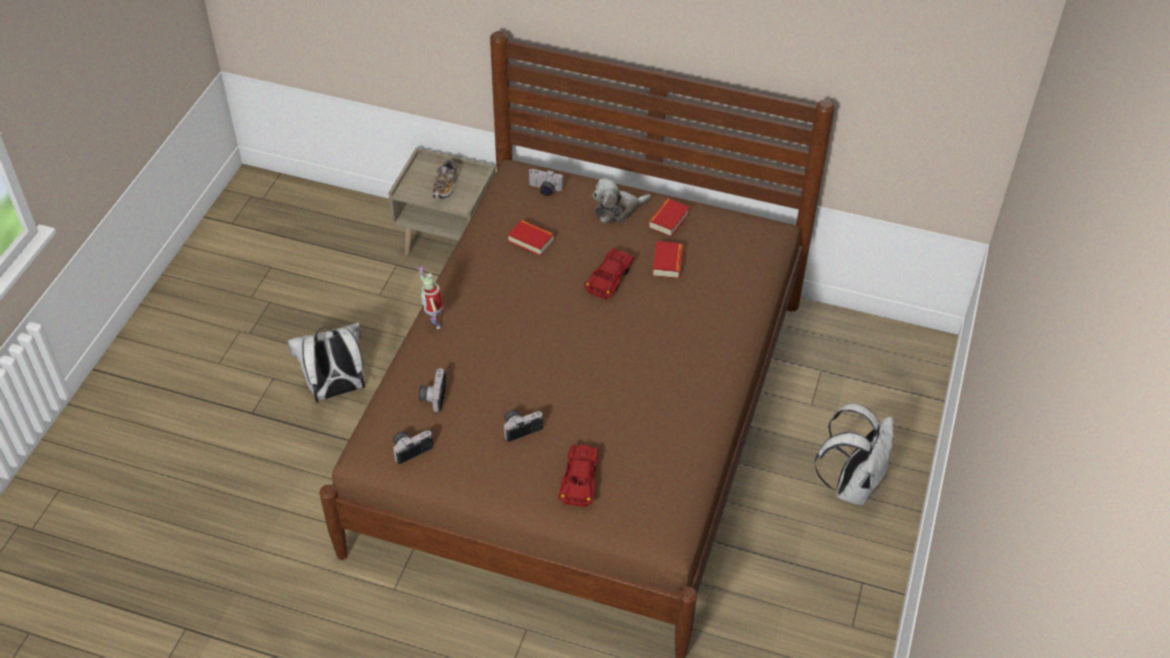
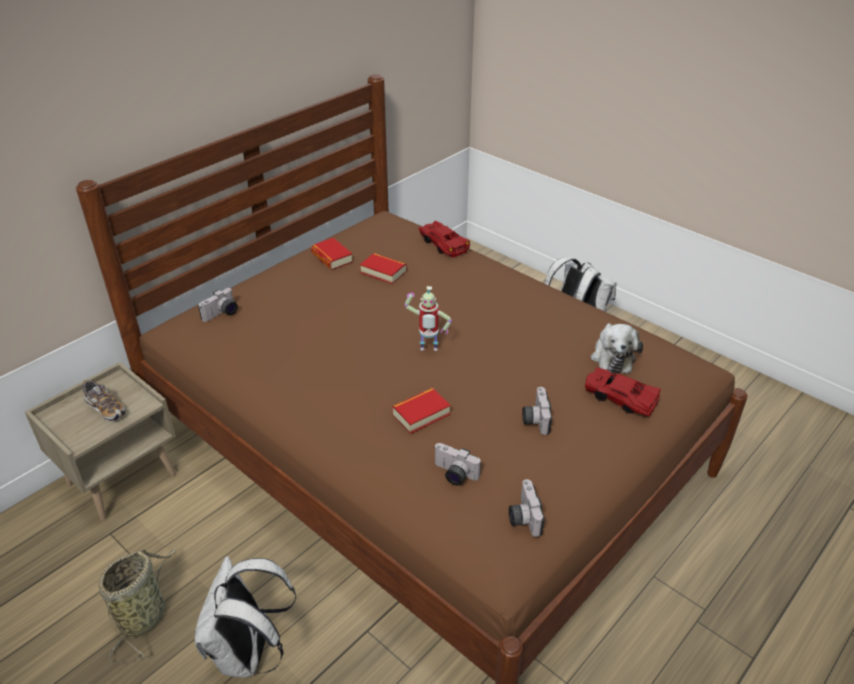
camera: 65 degrees left, 10 degrees down
(340, 320) = (144, 615): none -> basket
(433, 323) = (344, 445): toy robot -> toy robot (428, 351)
(531, 241) = (285, 341): book -> book (421, 414)
(610, 278) = (376, 307): red toy car -> red toy car (443, 244)
(618, 210) = (292, 280): plush toy -> plush toy (612, 356)

